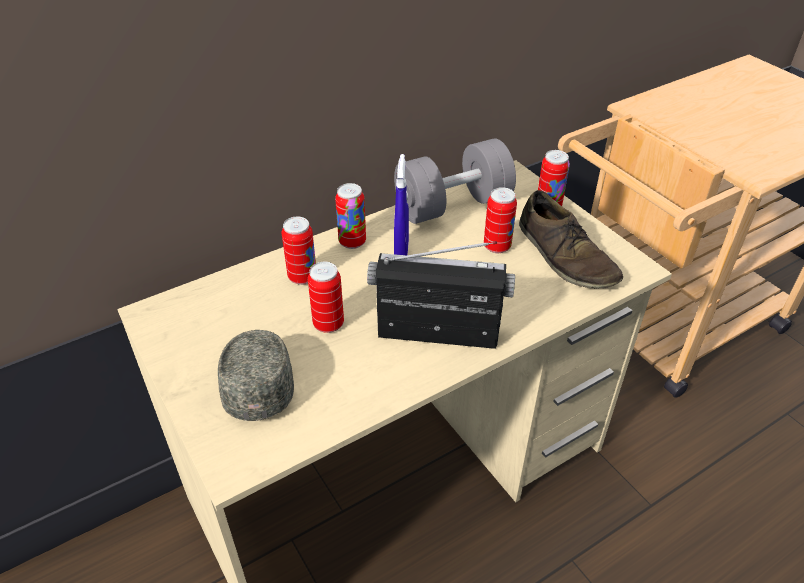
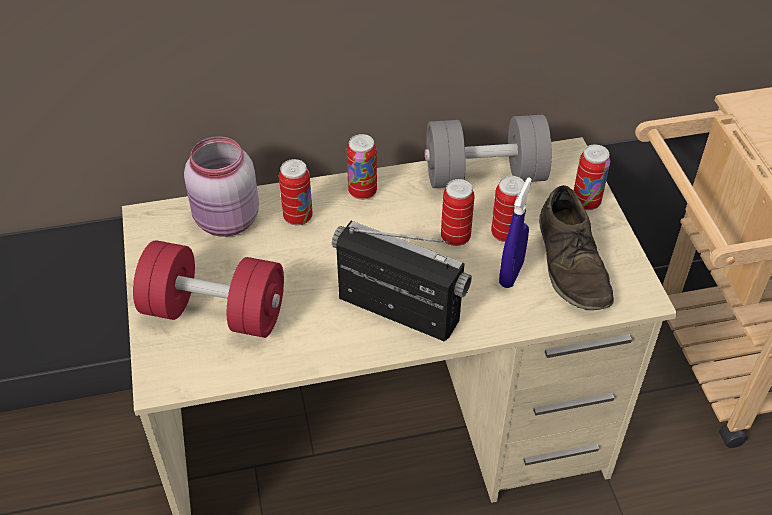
camera: 20 degrees right, 5 degrees up
(234, 297) = (227, 221): none -> pink jar
(259, 382) = (214, 312): grey cap -> red dumbbell
(328, 324) = (300, 272): can -> can (455, 237)
(401, 253) = (404, 216): blue spray bottle -> blue spray bottle (511, 273)

